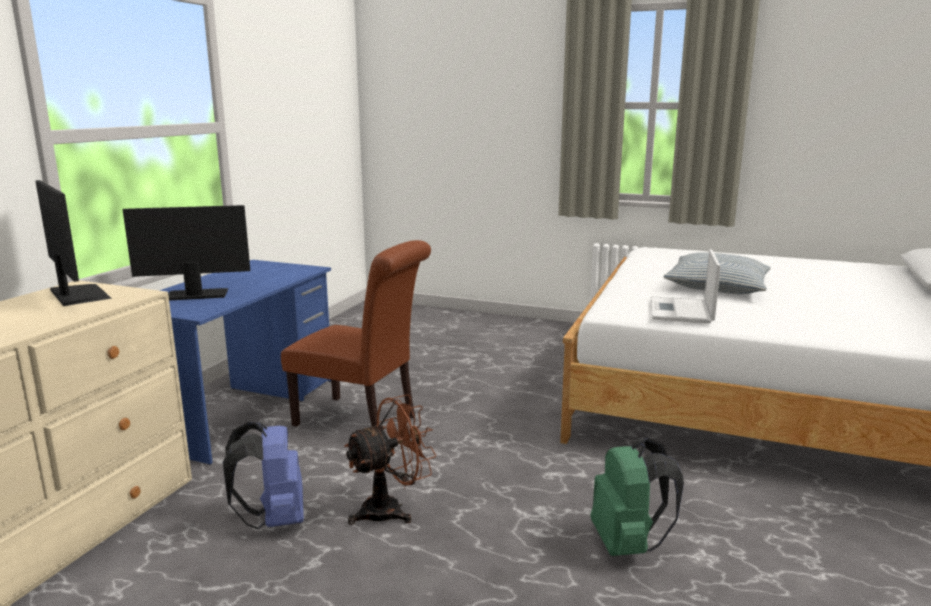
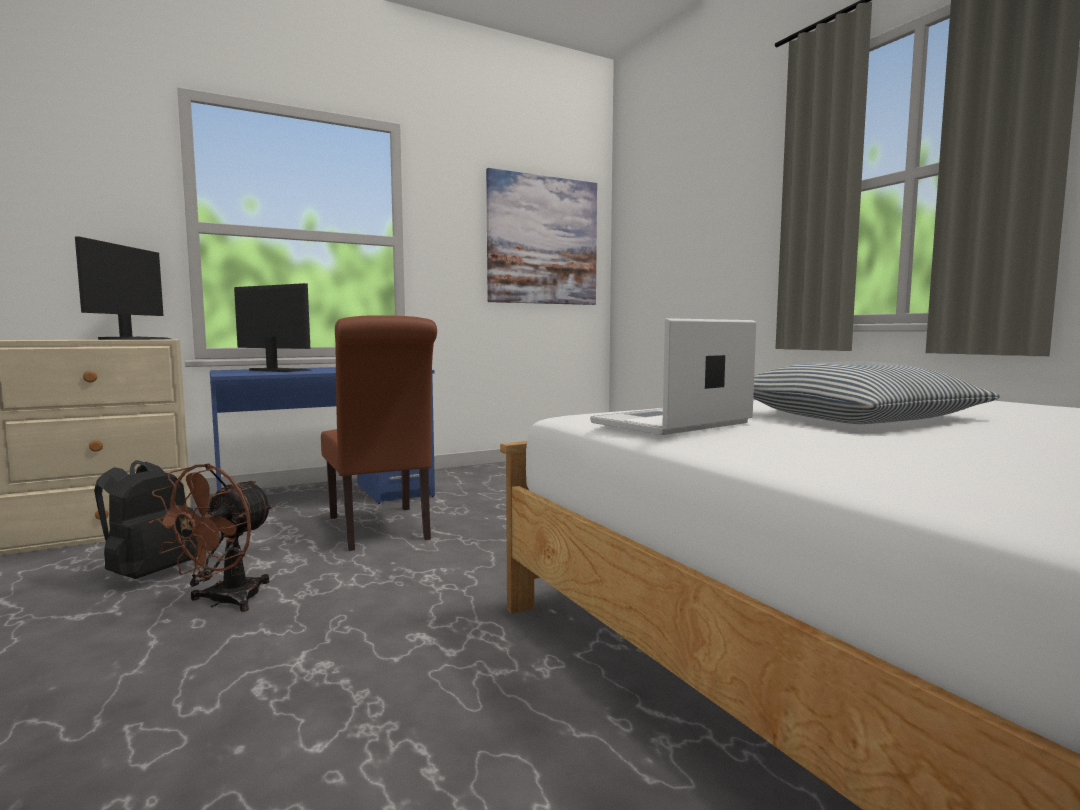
camera: 40 degrees right, 10 degrees down
(274, 519) = (149, 574): blue backpack -> black backpack
(318, 110) = (542, 240): none -> picture
(391, 509) = (223, 602): brown fan -> brown fan turned 105 degrees clockwise
(628, 545) = (300, 761): green backpack -> none

